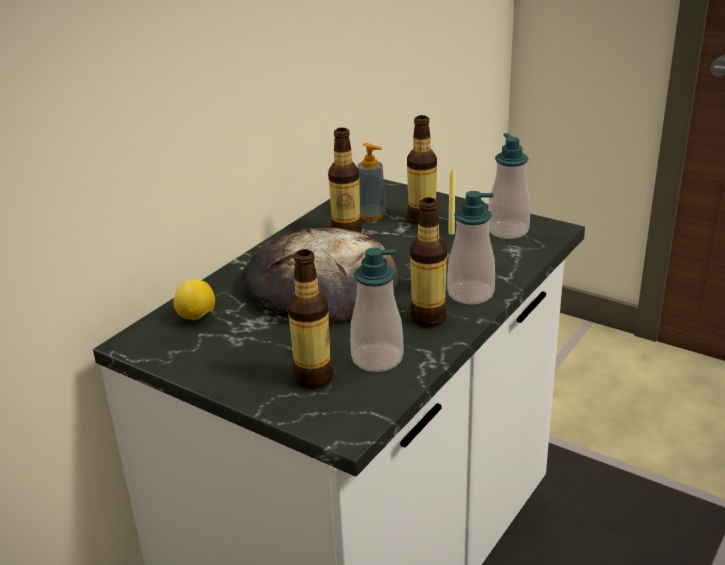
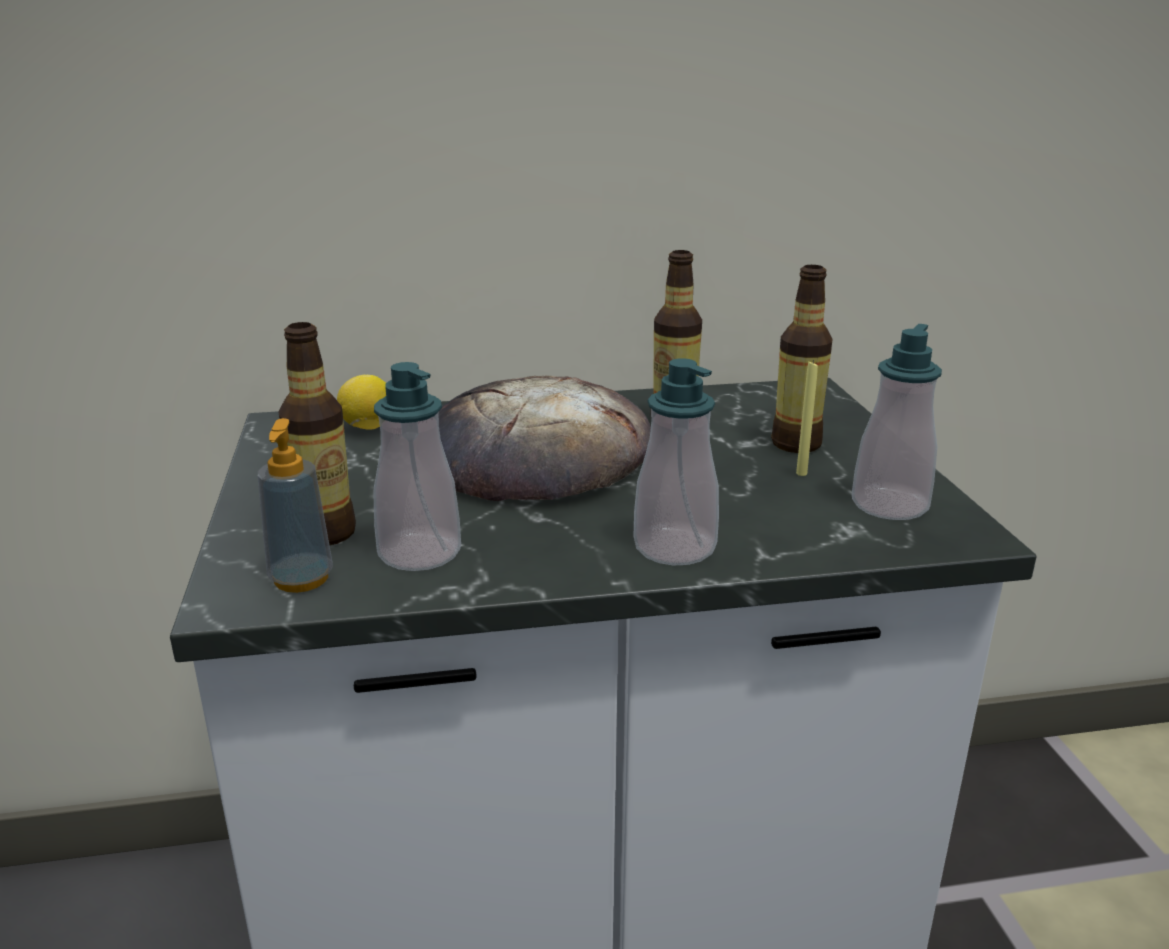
camera: 45 degrees right, 5 degrees down
(371, 215) = (742, 416): soap dispenser -> soap dispenser (301, 579)
(428, 318) = (565, 545): bottle -> none

